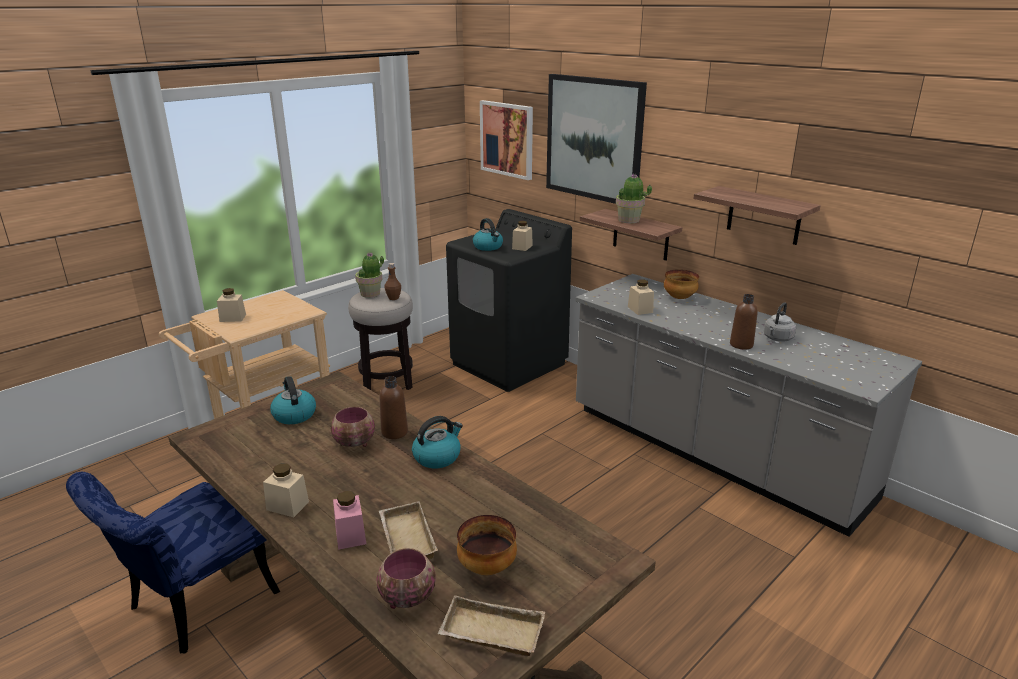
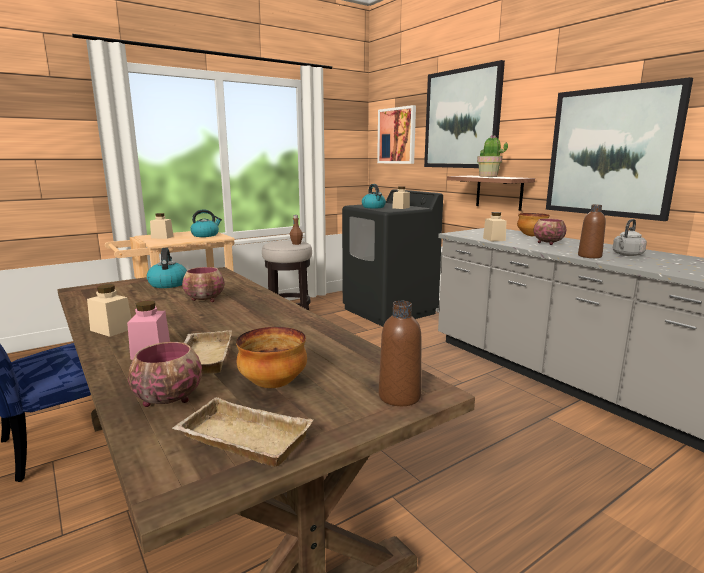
camera: 10 degrees right, 10 degrees down
(370, 294) = (280, 241): potted plant -> none
(394, 432) = (245, 296): brown bottle -> brown bottle (399, 396)
(437, 457) = (273, 311): kettle -> kettle (205, 235)
(697, 315) = (547, 243): none -> bowl
(764, 216) = (611, 152): shelf -> picture

